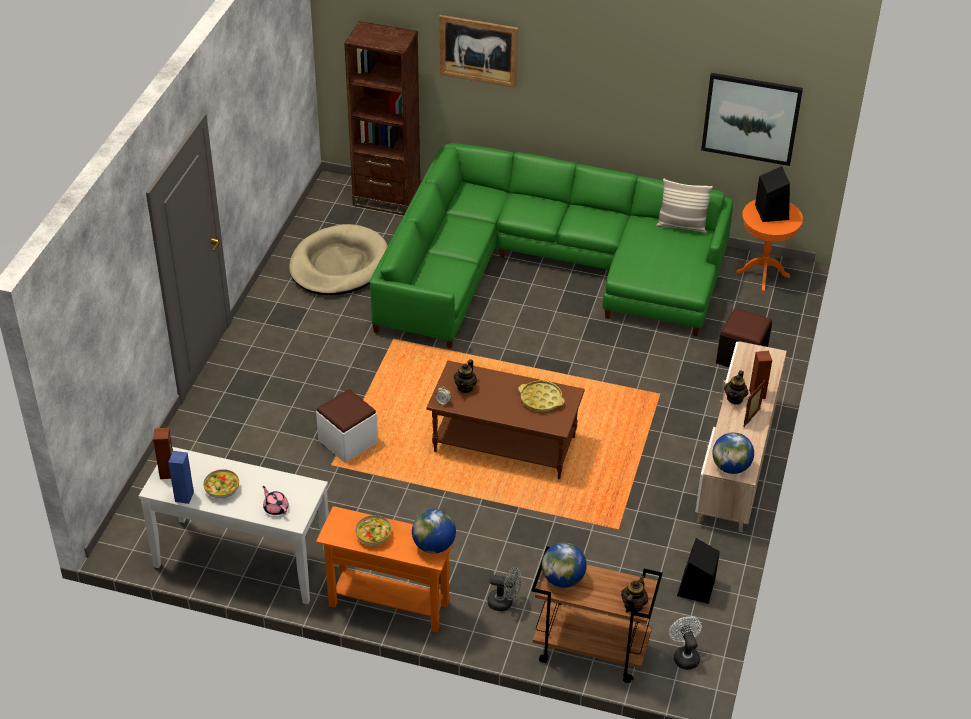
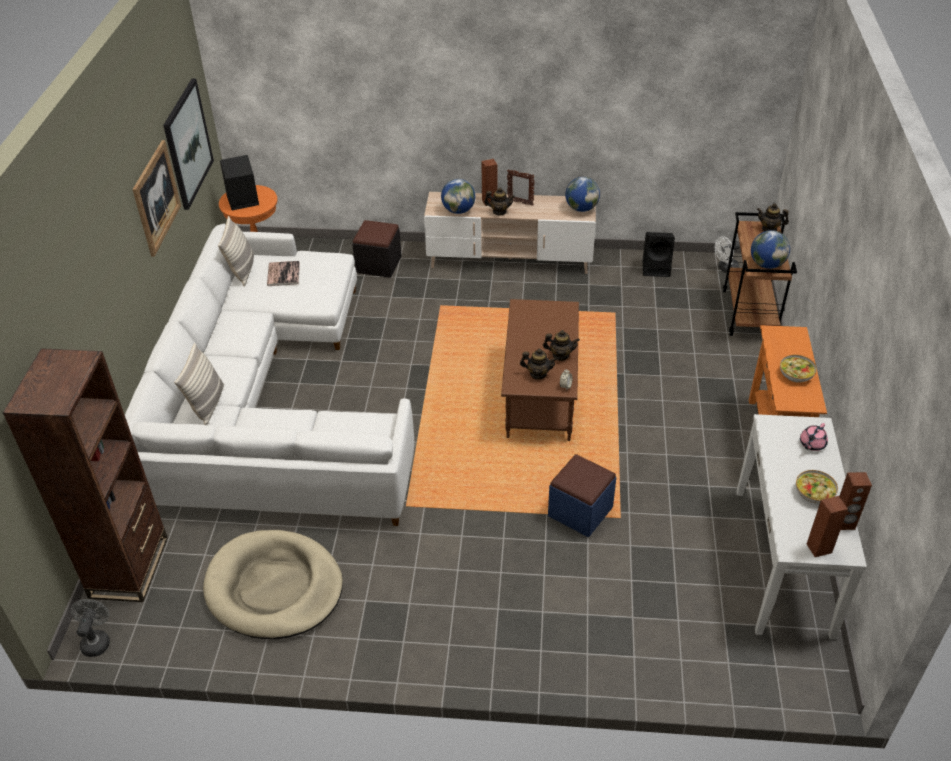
camera: 100 degrees left, 0 degrees up
(184, 496) = (843, 523): blue speaker -> brown speaker
(348, 441) = (580, 511): white ottoman -> blue ottoman
(434, 545) = (782, 335): globe -> globe (458, 210)
(478, 50) = (72, 308): picture -> picture (156, 198)
(487, 407) = (560, 355): none -> teapot
(498, 203) = (207, 405): none -> pillow
(504, 602) = (729, 366): grey fan -> grey fan (97, 640)
(541, 399) = (535, 322): yellow tray -> none
(545, 268) = (264, 401): green sofa -> white sofa
(668, 249) = (283, 274): none -> book

